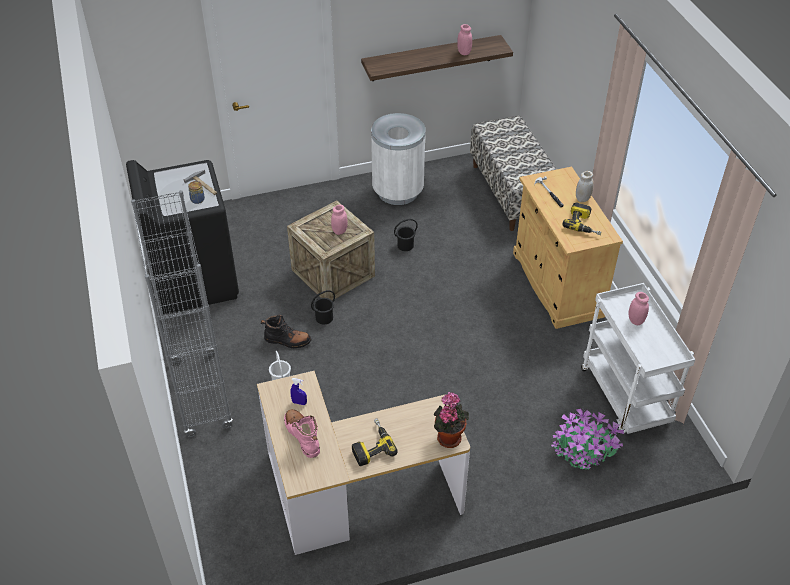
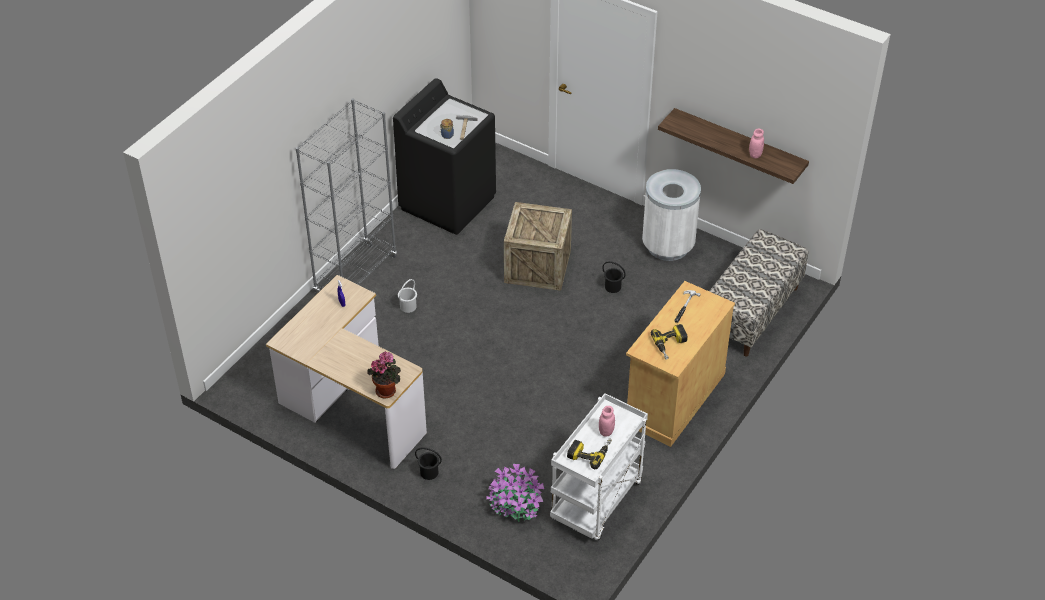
camera: 50 degrees right, 0 degrees up
(287, 340) = (447, 285): black boot -> none
(302, 436) = (317, 321): pink boot -> none
(324, 317) = (489, 290): black bucket -> black bucket (429, 472)
(339, 231) = (541, 231): pink jar -> none
(371, 445) = (342, 357): power drill -> power drill (590, 452)
(582, 199) = (701, 329): white jar -> none

